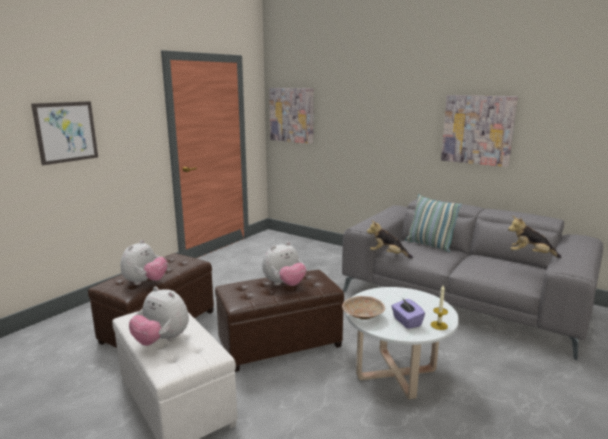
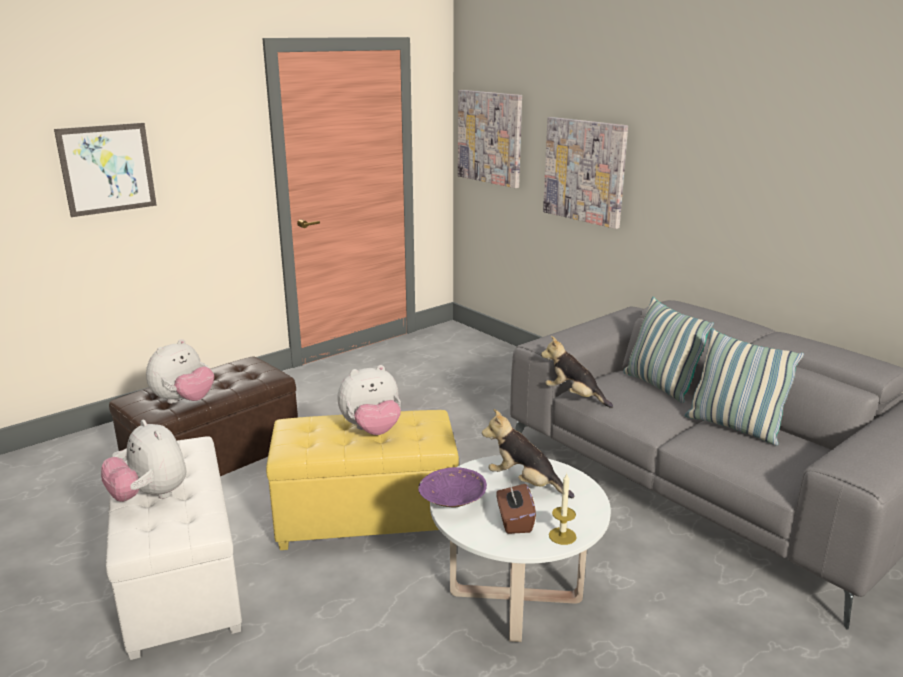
camera: 15 degrees right, 5 degrees up
(279, 343) = (367, 516): brown ottoman -> yellow ottoman
(362, 317) = (452, 502): beige bowl -> purple bowl
(406, 322) = (514, 521): purple tissue box -> brown tissue box
(477, 130) = (774, 189): picture -> picture (584, 171)
(483, 260) = (734, 427): none -> pillow
(530, 255) = (800, 432): plush toy -> plush toy (525, 483)

